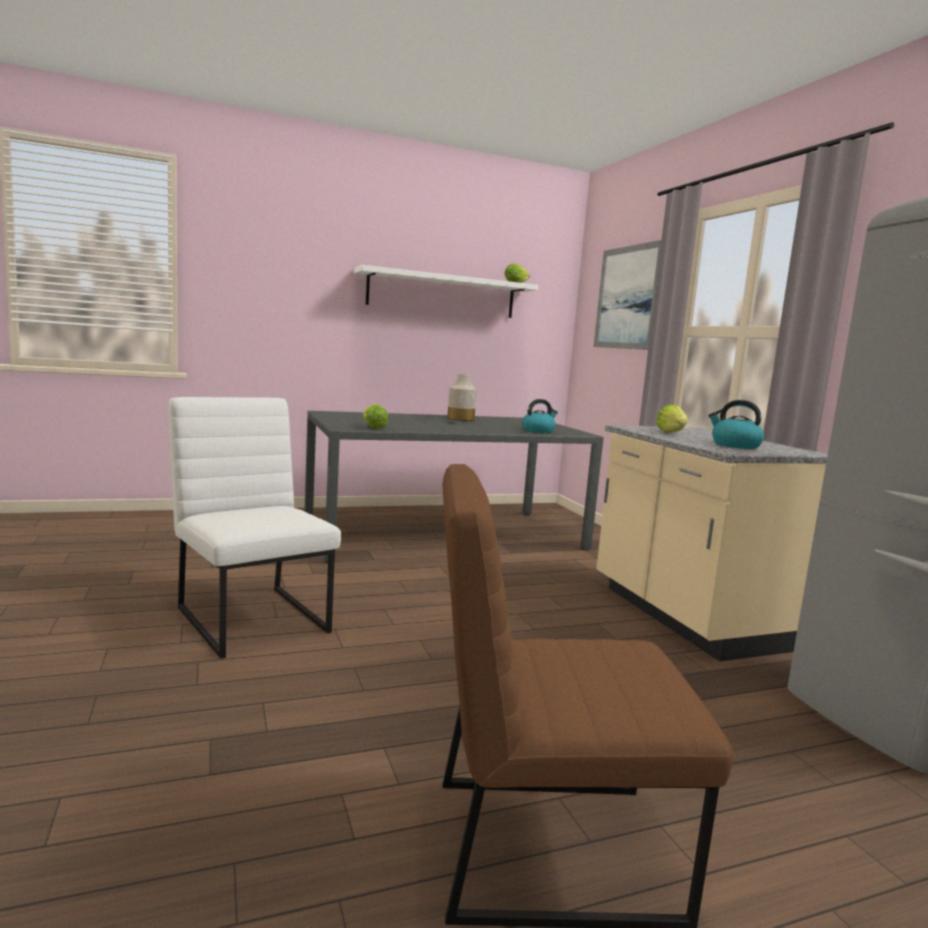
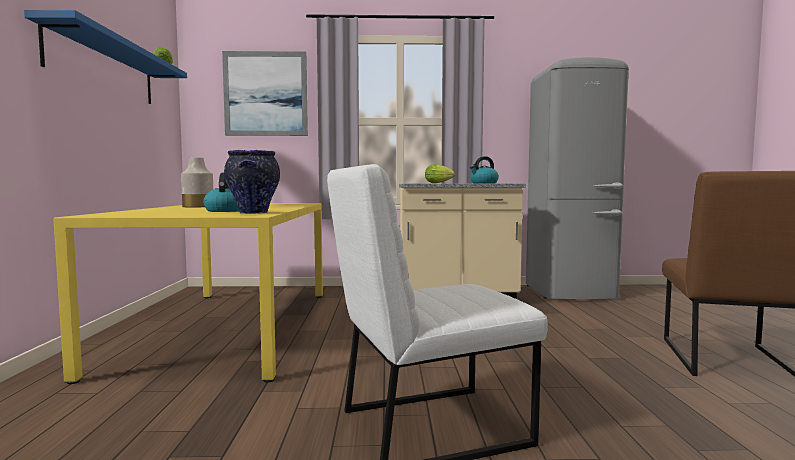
camera: 70 degrees left, 5 degrees down
(373, 427) = (253, 213): lettuce -> vase
(442, 294) = (104, 68): white shelf -> blue shelf
(443, 534) = (229, 327): grey dining table -> yellow dining table
(538, 431) = (289, 204): kettle -> kettle (225, 211)

